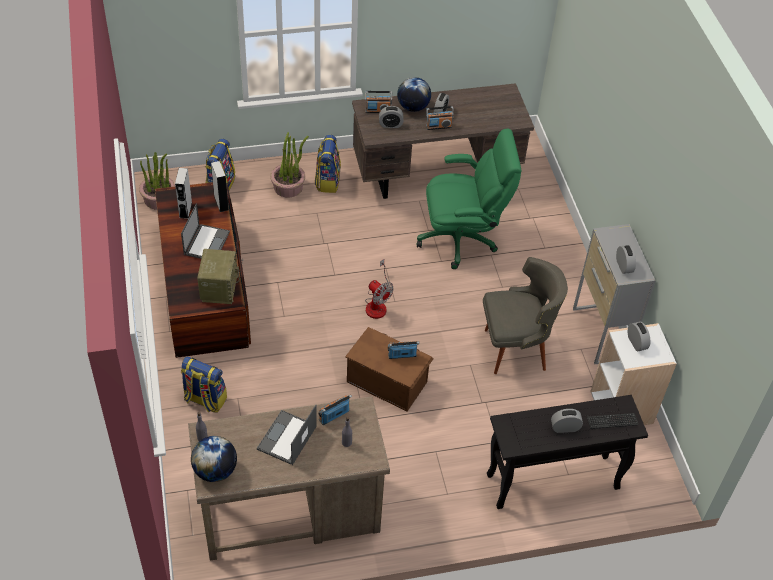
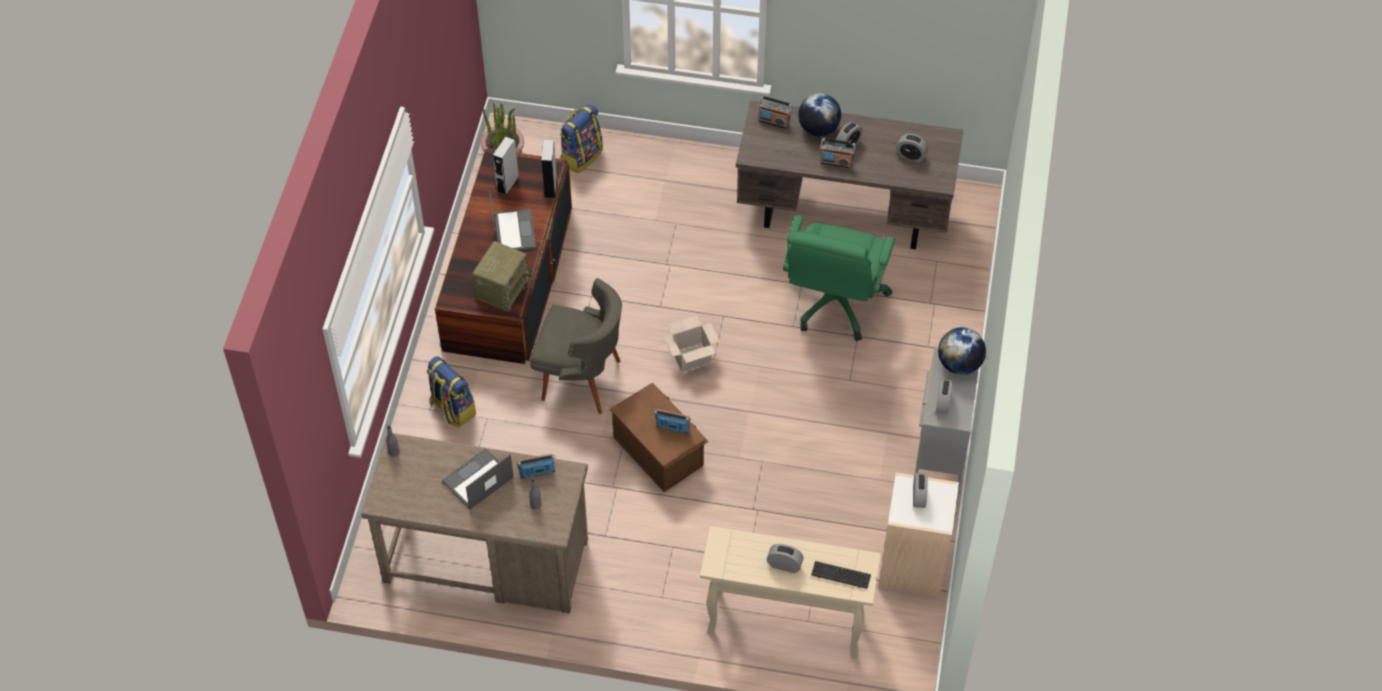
camera: 25 degrees right, 5 degrees up
(206, 242) = (513, 230): laptop -> laptop turned 45 degrees counterclockwise
(215, 470) = (392, 490): globe -> globe (959, 364)
(288, 187) = (658, 180): potted plant -> none
(327, 181) = (708, 185): backpack -> none
(377, 304) = (692, 356): fan -> cardboard box
(390, 125) = (779, 144): alarm clock -> alarm clock (911, 156)
(463, 239) = (833, 306): green office chair -> green office chair turned 90 degrees clockwise
(514, 350) = (823, 460): grey chair -> grey chair (580, 380)
(551, 482) = (784, 623): black console table -> beige console table

